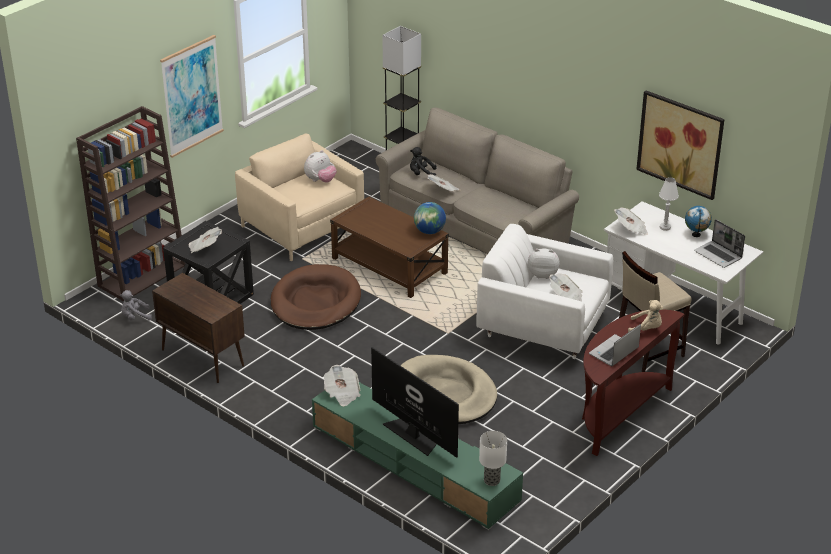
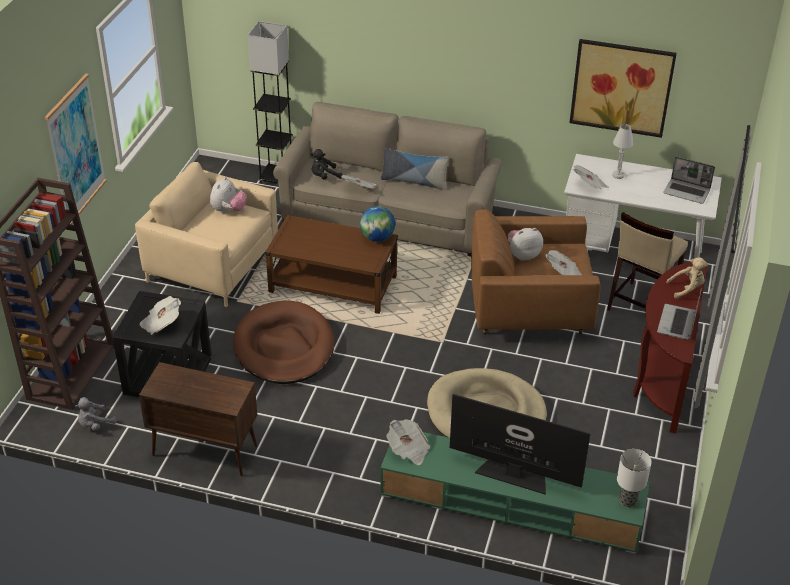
camera: 25 degrees left, 5 degrees up
(495, 195) = (414, 181): none -> pillow
(542, 328) = (528, 309): white armchair -> brown armchair
(696, 235) = (651, 176): globe -> none

